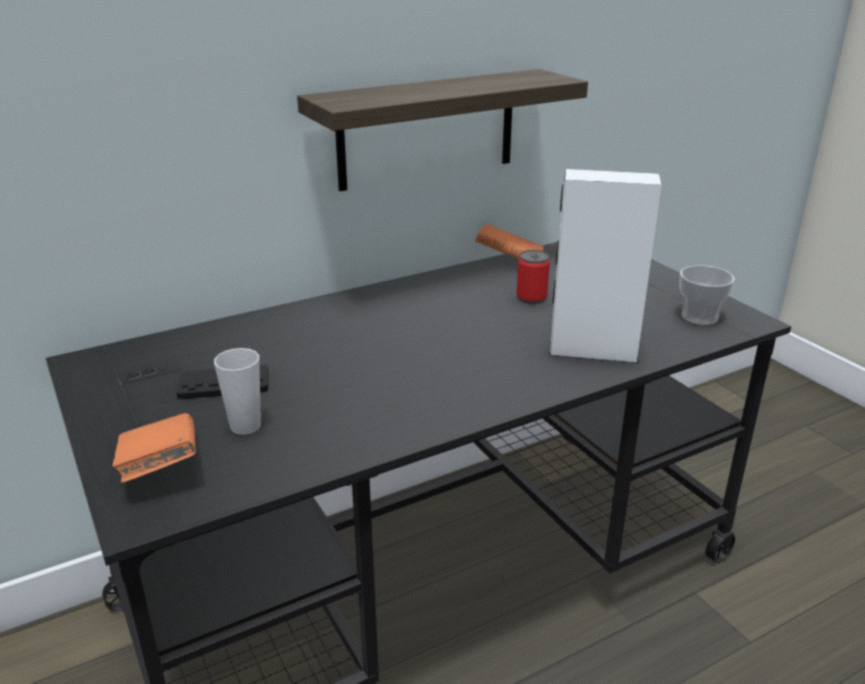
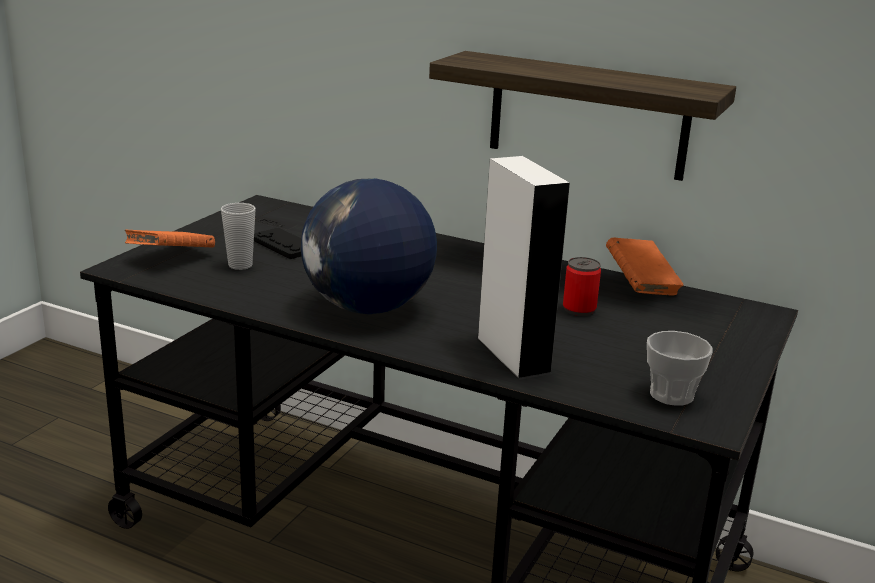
camera: 55 degrees right, 5 degrees down
(438, 385) = (368, 308): none -> globe

